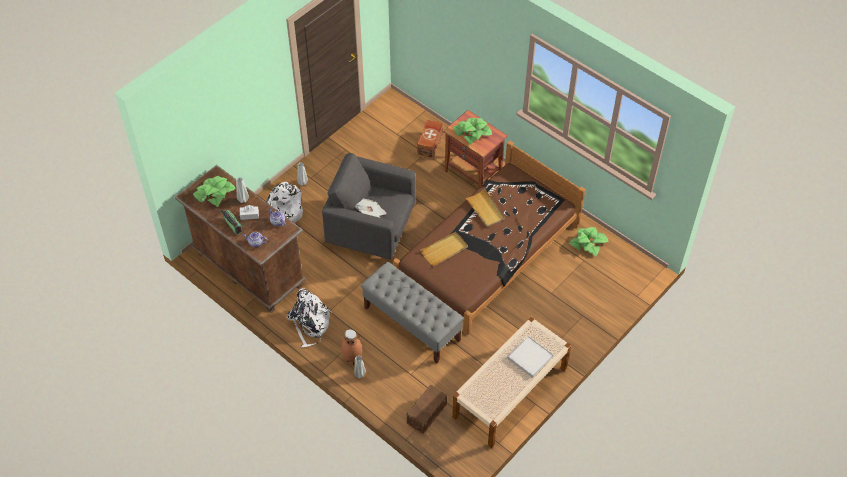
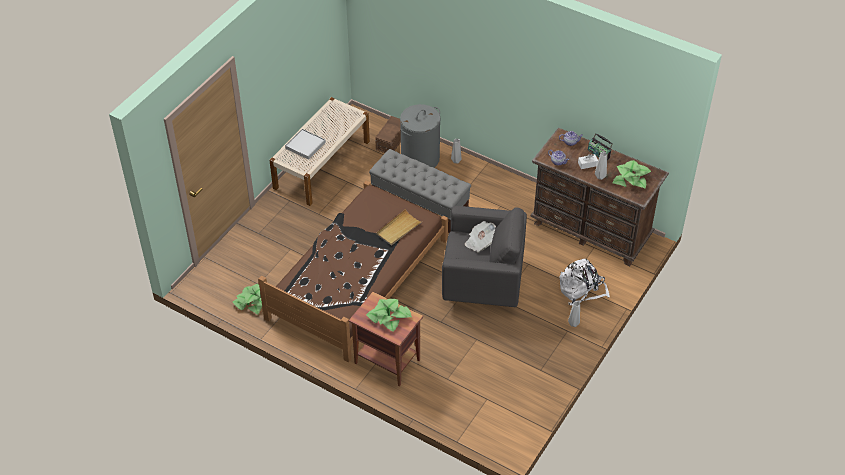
camera: 170 degrees right, 5 degrees down
(310, 324) = (514, 193): white backpack -> none
(353, 359) = (465, 171): brown vase -> none
(399, 383) = (420, 159): none -> grey laundry basket
(430, 144) = (443, 391): brown storage box -> none
(485, 209) = (364, 273): beige tray -> none

